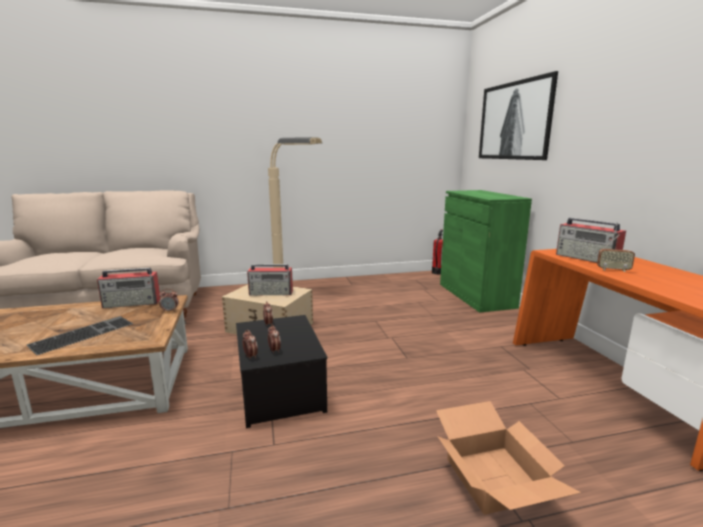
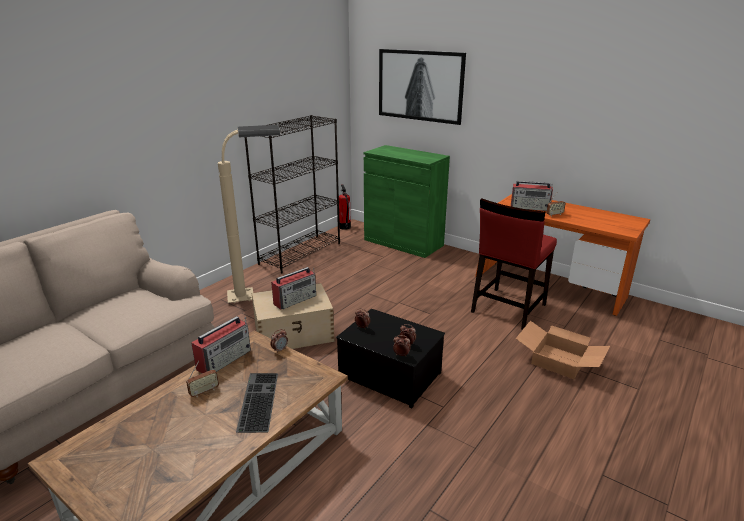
camera: 40 degrees left, 10 degrees up
(79, 315) = (204, 391): none -> radio
(370, 280) = (300, 253): none -> black bookcase
(509, 387) = (507, 308): none -> red chair

